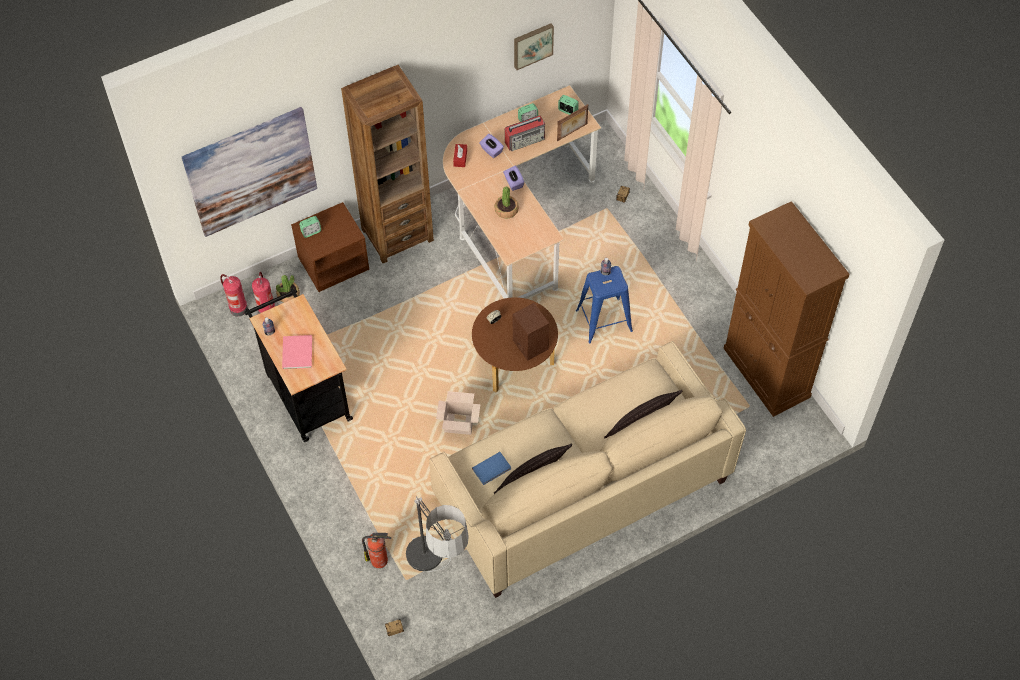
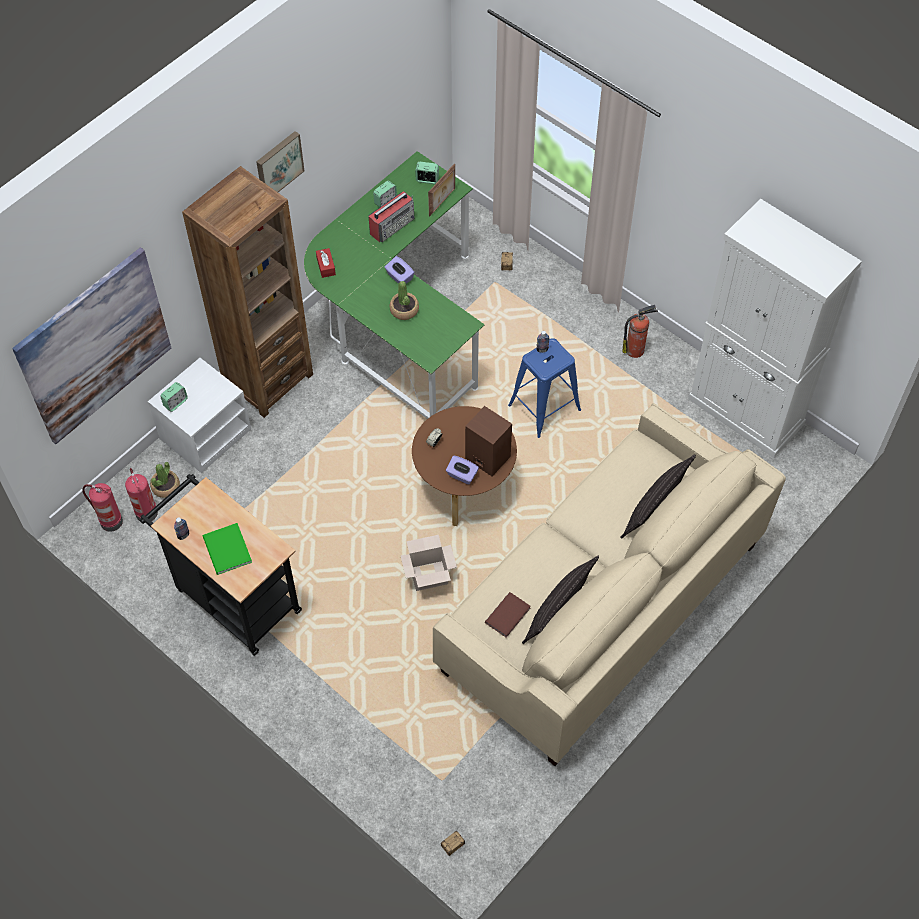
camera: 20 degrees left, 0 degrees up
(296, 354) = (226, 551): pink book -> green book
(333, 262) = (205, 433): brown nightstand -> white nightstand
(380, 560) = (402, 767): fire extinguisher -> fire extinguisher (636, 350)
(439, 578) = (481, 765): floor lamp -> none
(491, 150) = (358, 248): purple tissue box -> purple tissue box (462, 475)
(492, 469) = (509, 615): blue book -> brown book
(515, 219) = (397, 323): beige desk -> green desk
(532, 45) = (375, 109): picture -> picture (278, 164)
(766, 373) = (746, 412): brown cabinet -> white cabinet

